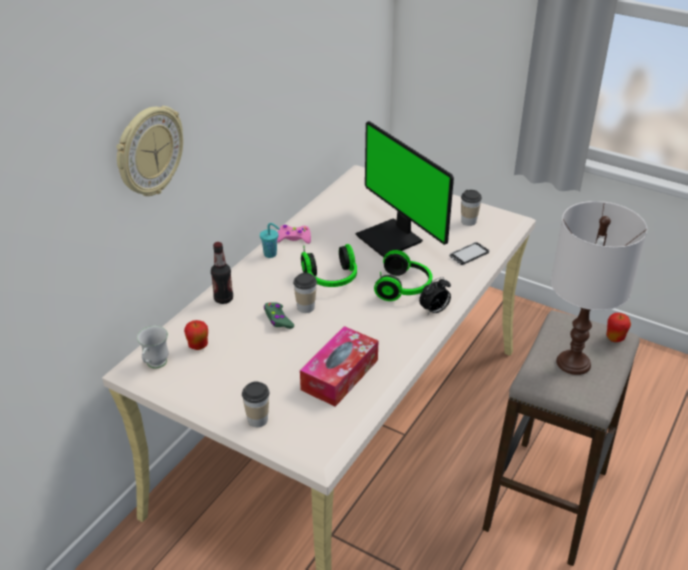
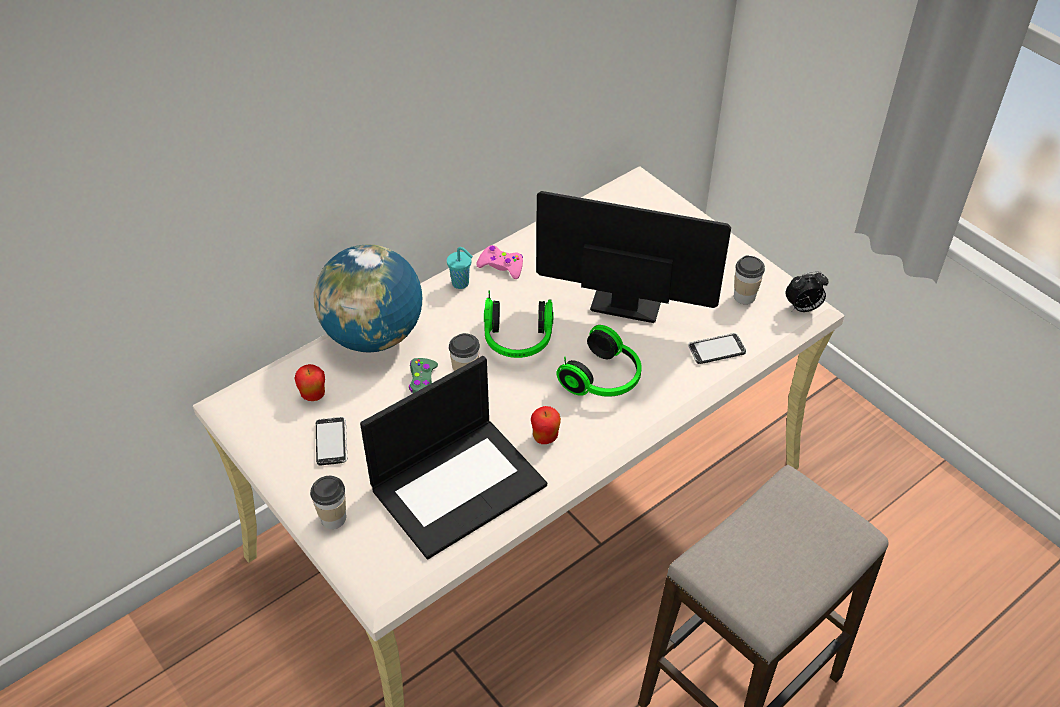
camera: 20 degrees right, 10 degrees up
(149, 152) = (277, 151): wall clock -> none
(155, 365) = (252, 408): white mug -> none
(223, 299) = (373, 335): bottle -> globe
(229, 372) = (331, 442): none -> phone
(339, 375) = (459, 485): tissue box -> laptop
(392, 238) = (627, 298): monitor -> monitor turned 120 degrees clockwise
(434, 311) = (624, 425): alarm clock -> alarm clock (802, 308)
(574, 362) = (773, 554): white table lamp -> none
(615, 338) = (850, 534): apple -> apple (545, 437)

